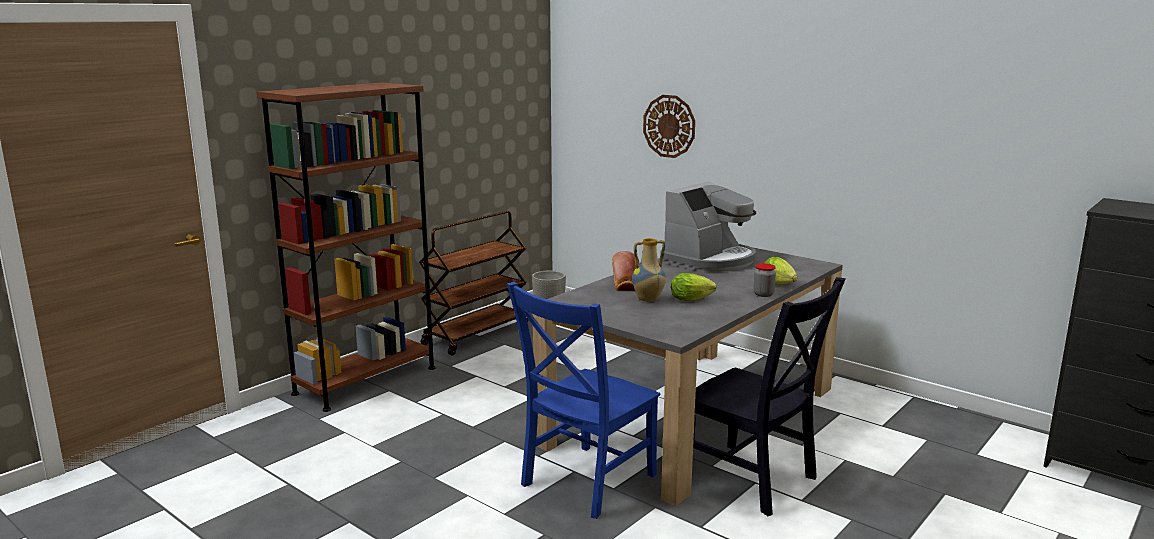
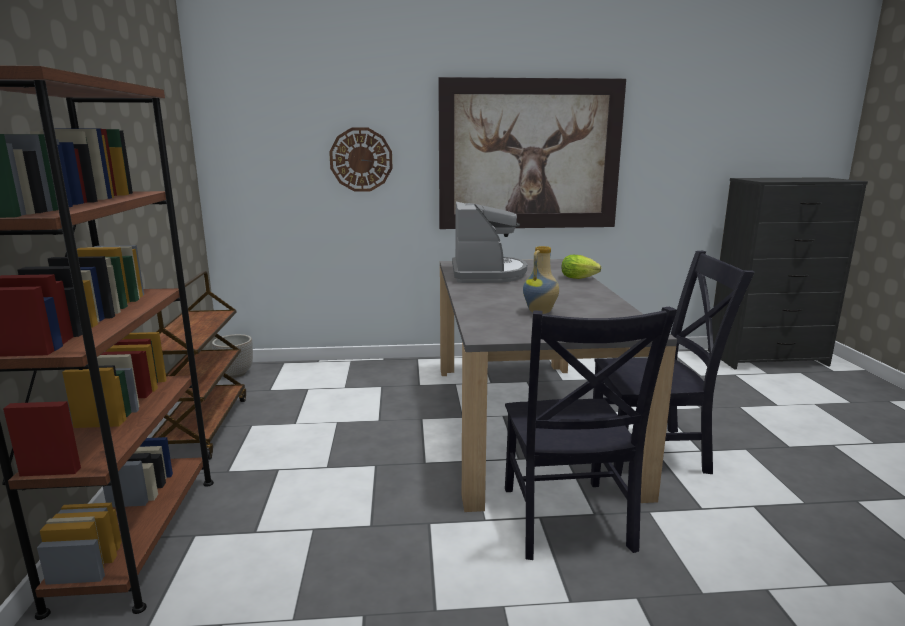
camera: 45 degrees left, 0 degrees up
(585, 482) = (566, 522): blue chair -> black chair
(626, 284) = (487, 305): bread -> none
(693, 300) = (568, 303): lettuce -> none
(763, 294) = (593, 287): jar -> none
(831, 138) = (529, 155): none -> picture

